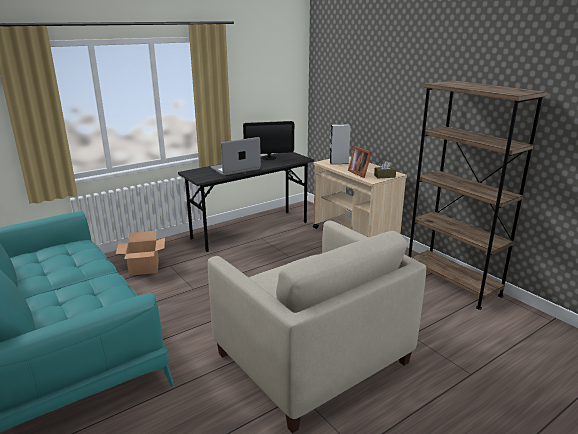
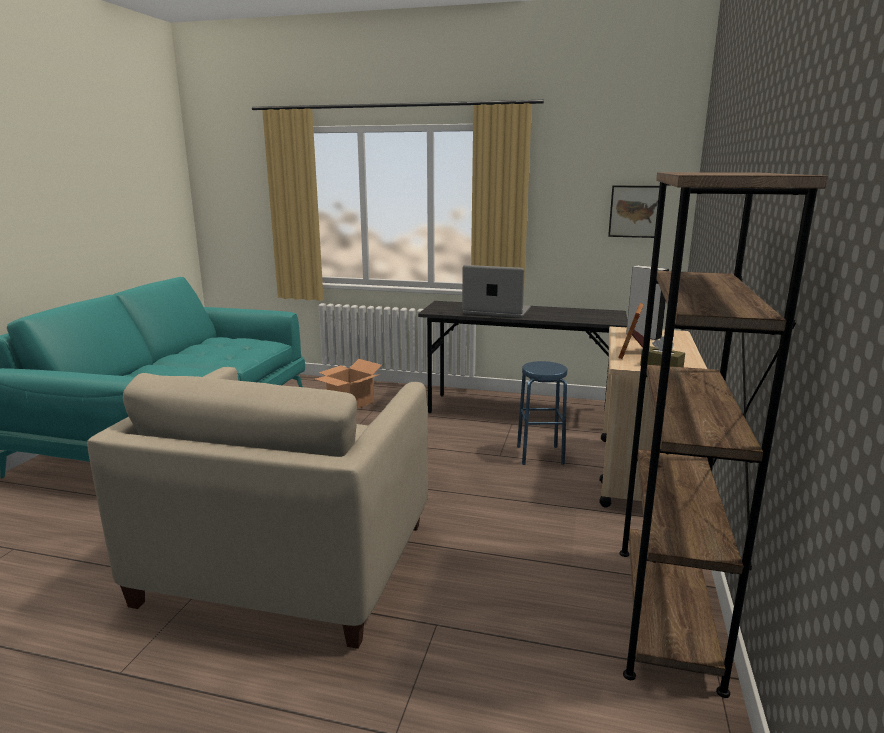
camera: 50 degrees right, 5 degrees down
(269, 158) = (570, 311): monitor -> none
(282, 90) = (636, 211): none -> picture
(304, 248) = (539, 455): none -> blue stool

